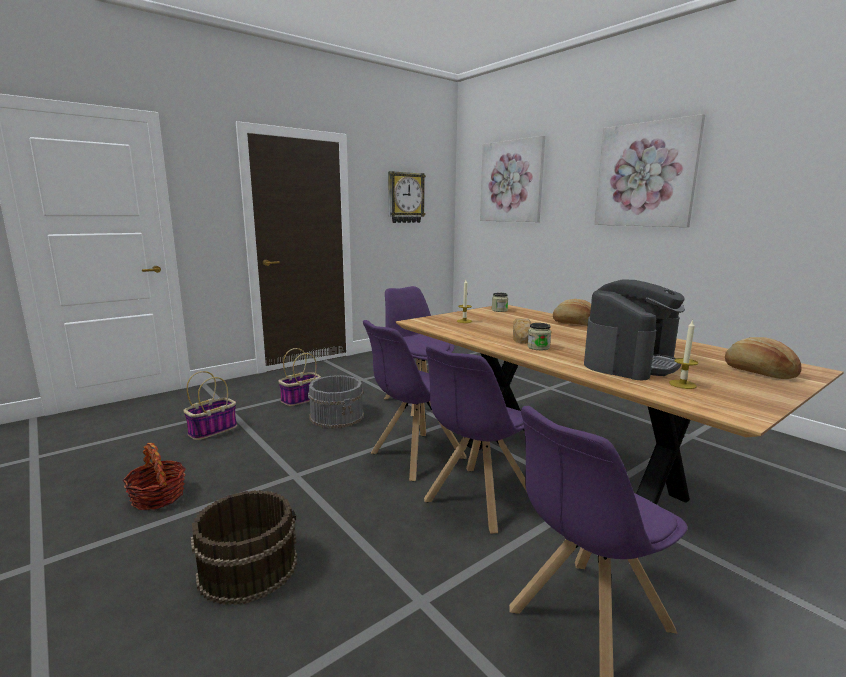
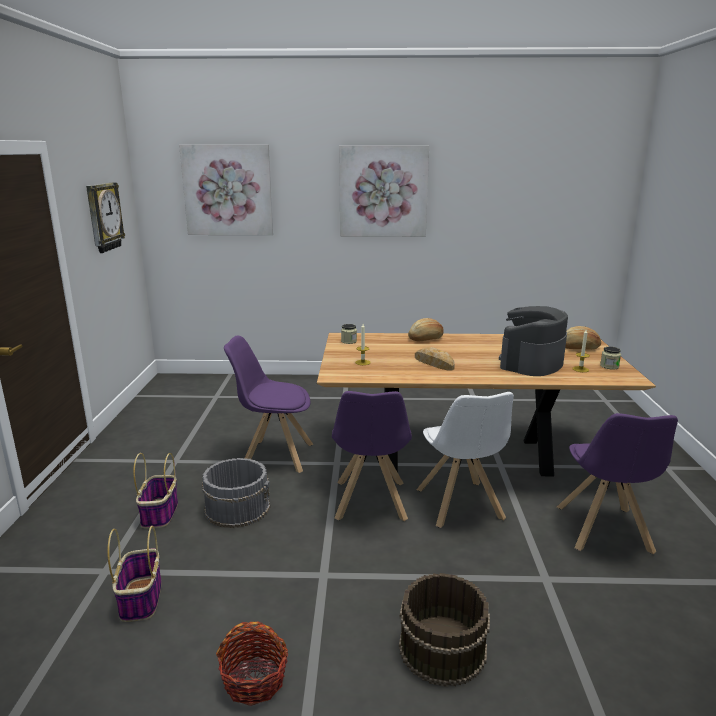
camera: 50 degrees left, 5 degrees up
(477, 500) = (461, 506): purple chair -> white chair
(538, 347) = (469, 370): jar -> jar (609, 366)
(630, 362) = (531, 363): coffee machine -> coffee machine turned 135 degrees counterclockwise

